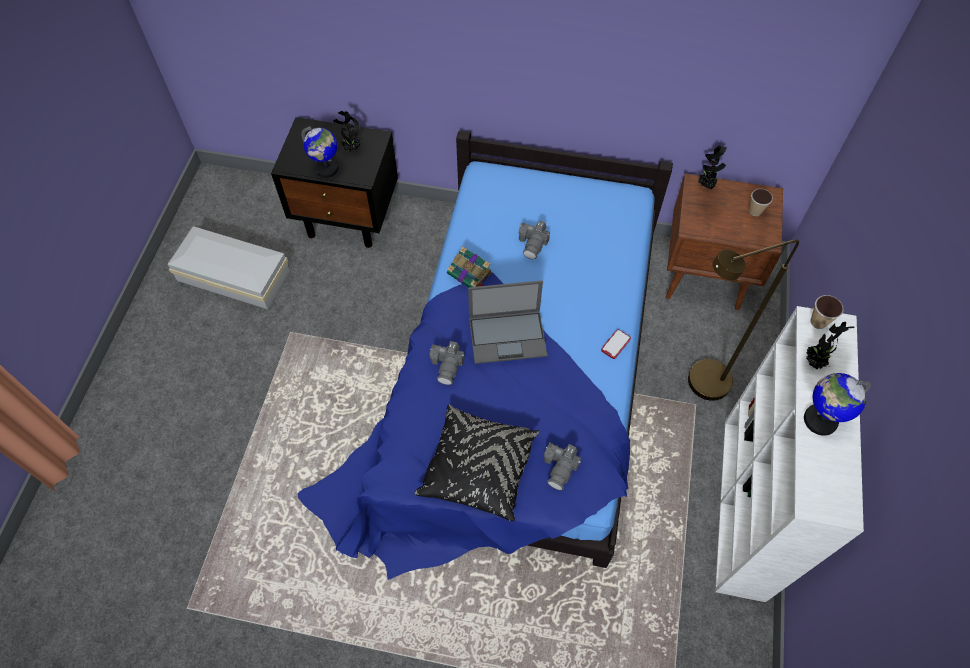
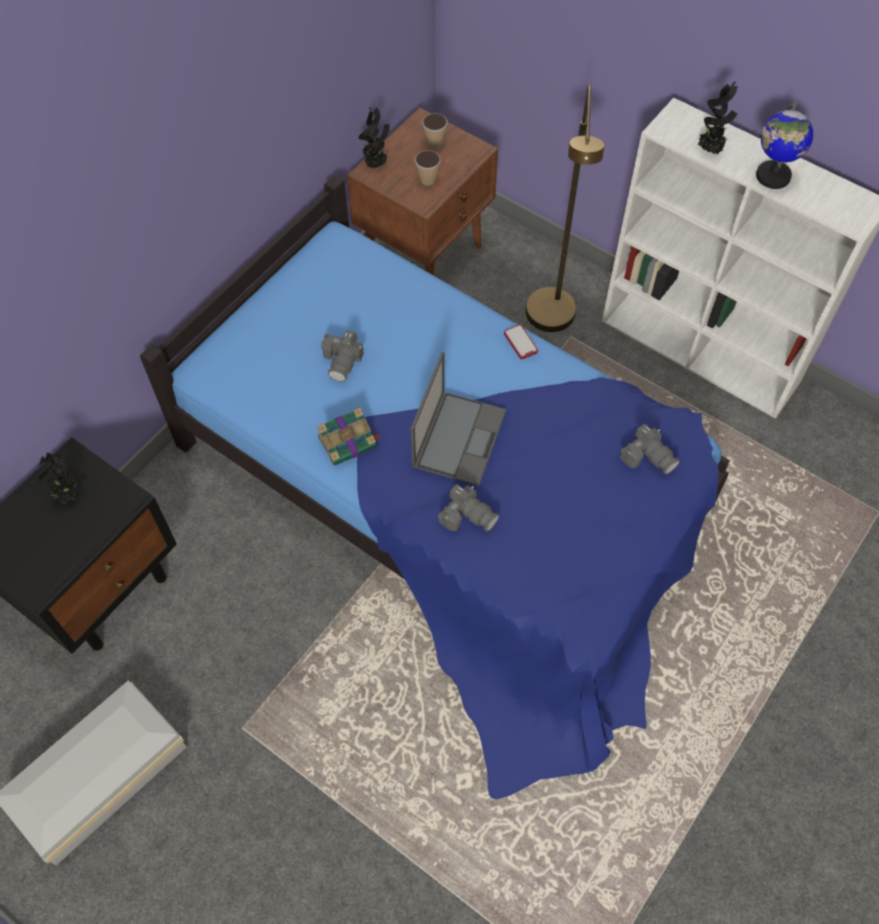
camera: 65 degrees left, 0 degrees up
(326, 169) = (82, 539): globe -> none
(478, 468) = (614, 536): black pillow -> none
(533, 244) = (343, 361): camera -> camera turned 60 degrees clockwise
(818, 322) = (667, 126): cup -> cup (427, 180)

